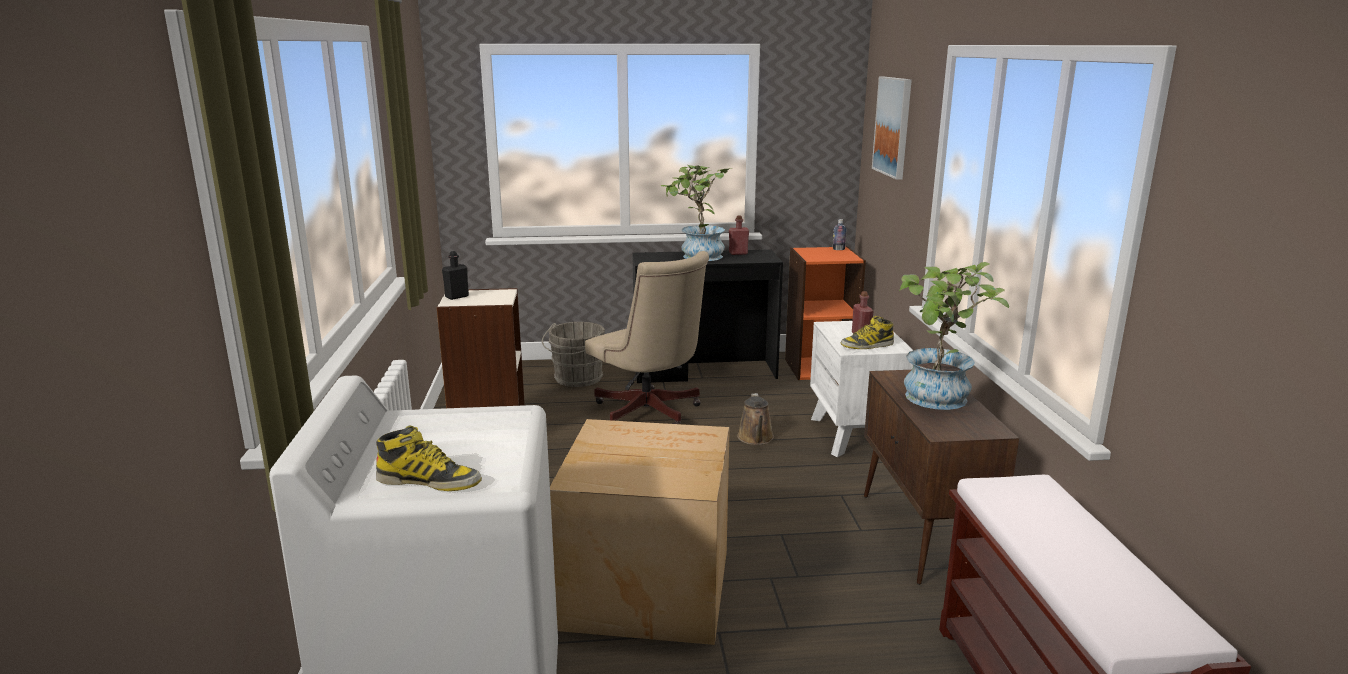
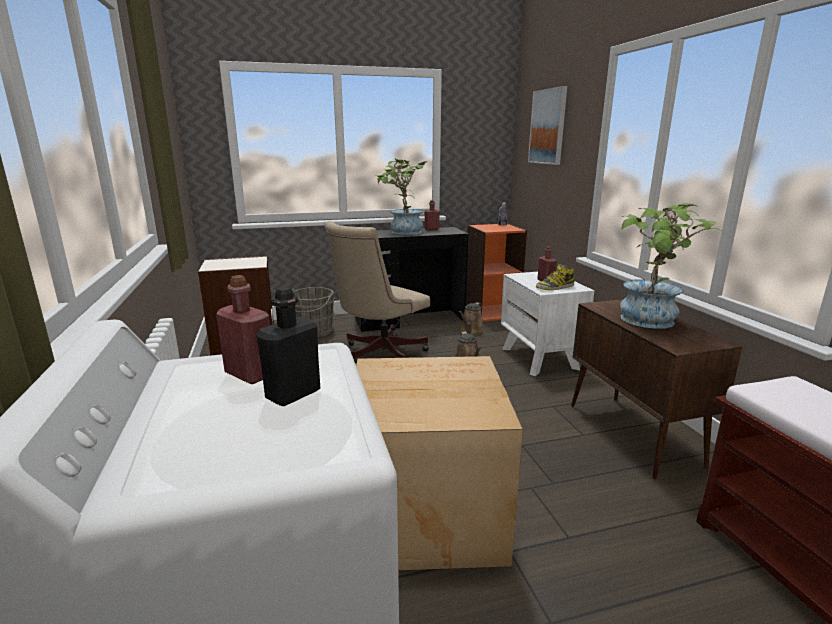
camera: 10 degrees left, 0 degrees up
(429, 481) = (234, 454): boot -> none
(454, 427) = (249, 374): none -> red bottle
(457, 296) = (215, 263): black bottle -> black bottle (293, 394)
(650, 414) = (379, 354): beige office chair -> beige office chair turned 90 degrees clockwise
(780, 392) = (471, 331): none -> brown watering can

